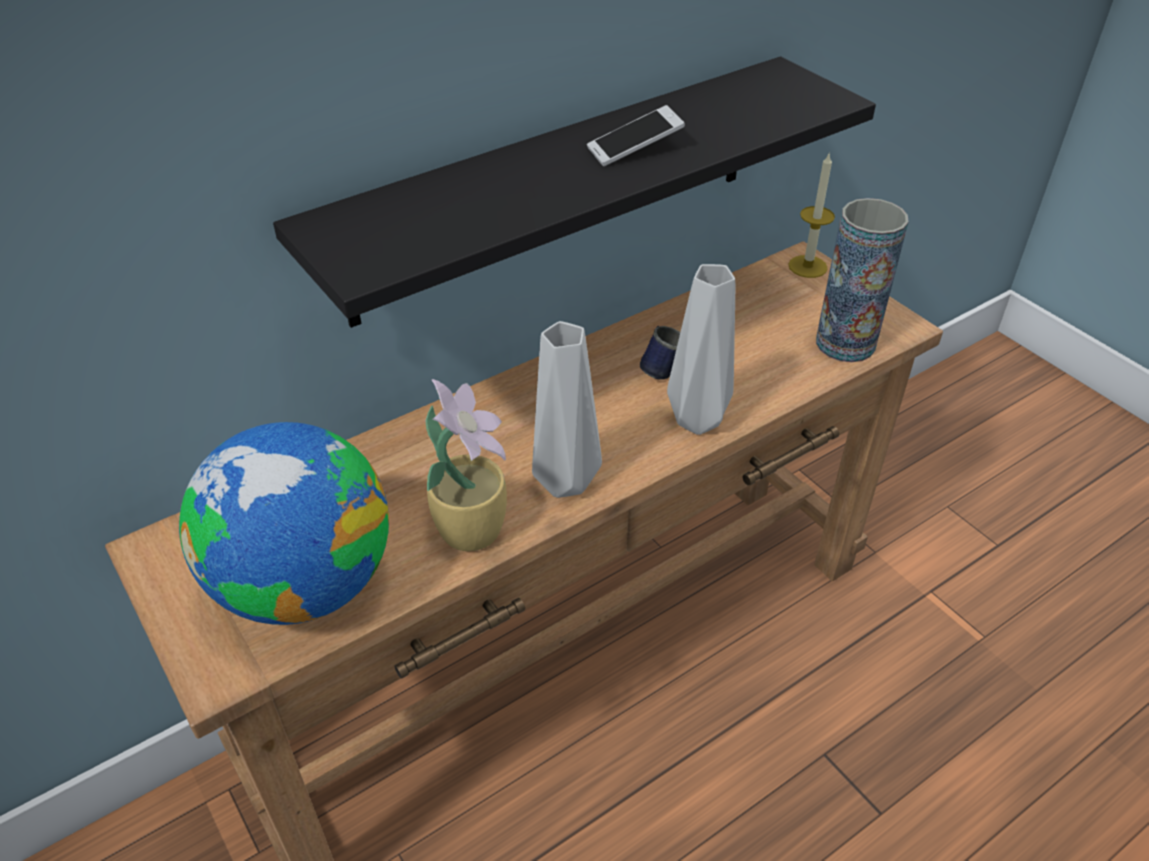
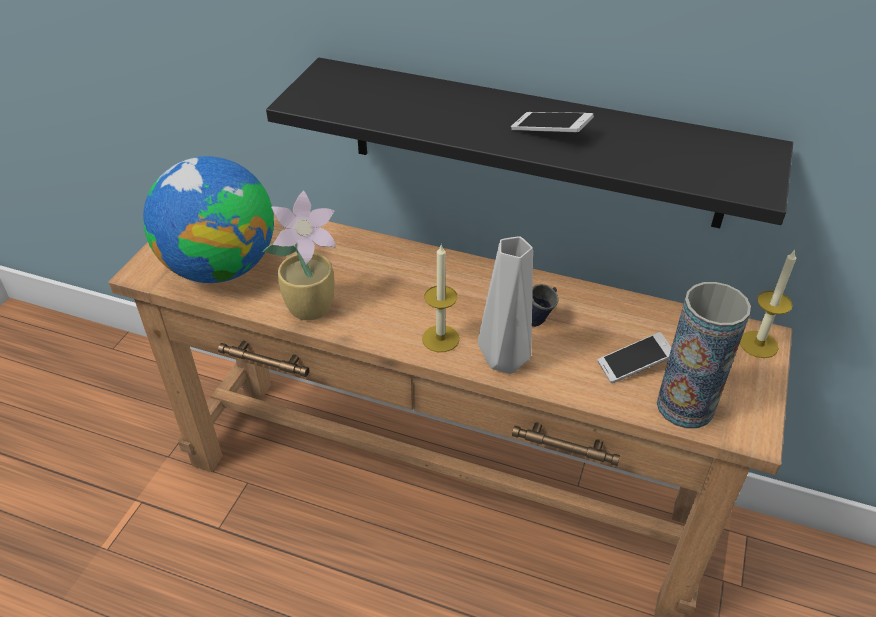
camera: 55 degrees right, 0 degrees up
(568, 483) = (386, 328): grey vase -> none
(624, 449) = (440, 338): none -> candle
(773, 344) = (634, 365): none -> phone

